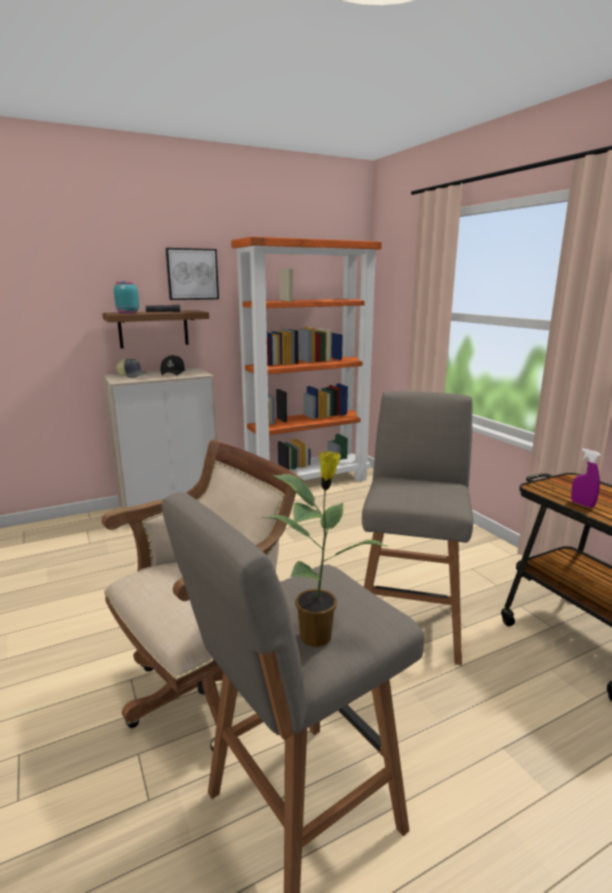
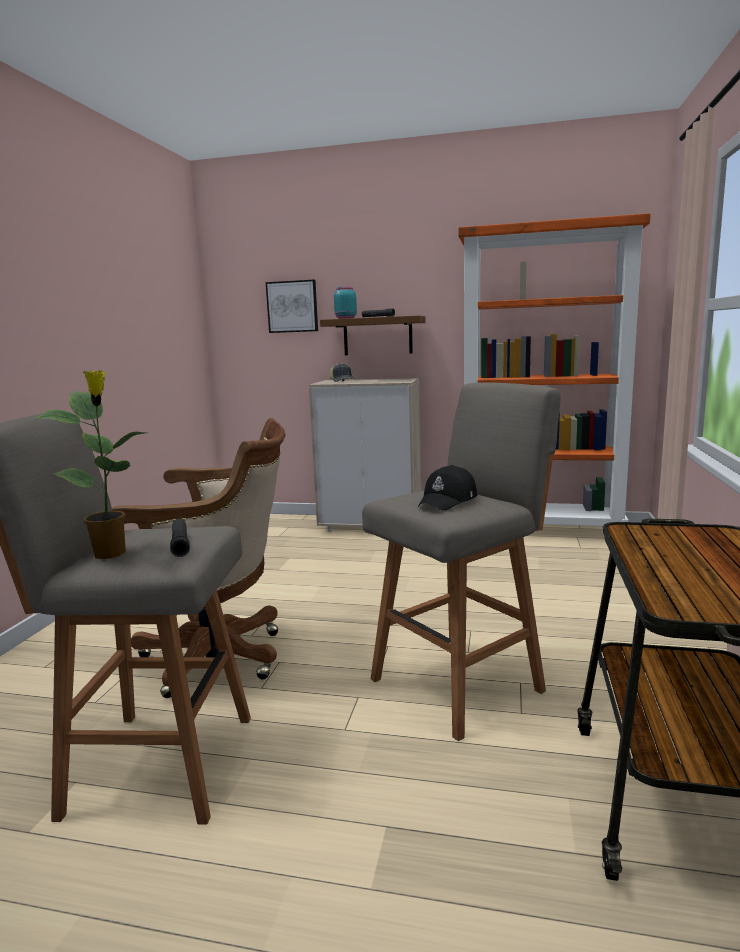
camera: 40 degrees right, 5 degrees down
(173, 372) = (382, 380): black cap -> black cap (448, 501)
(192, 274) = (420, 277): picture -> picture (292, 306)
(350, 599) = (180, 544): none -> black flashlight
(582, 504) = (653, 555): purple spray bottle -> none

